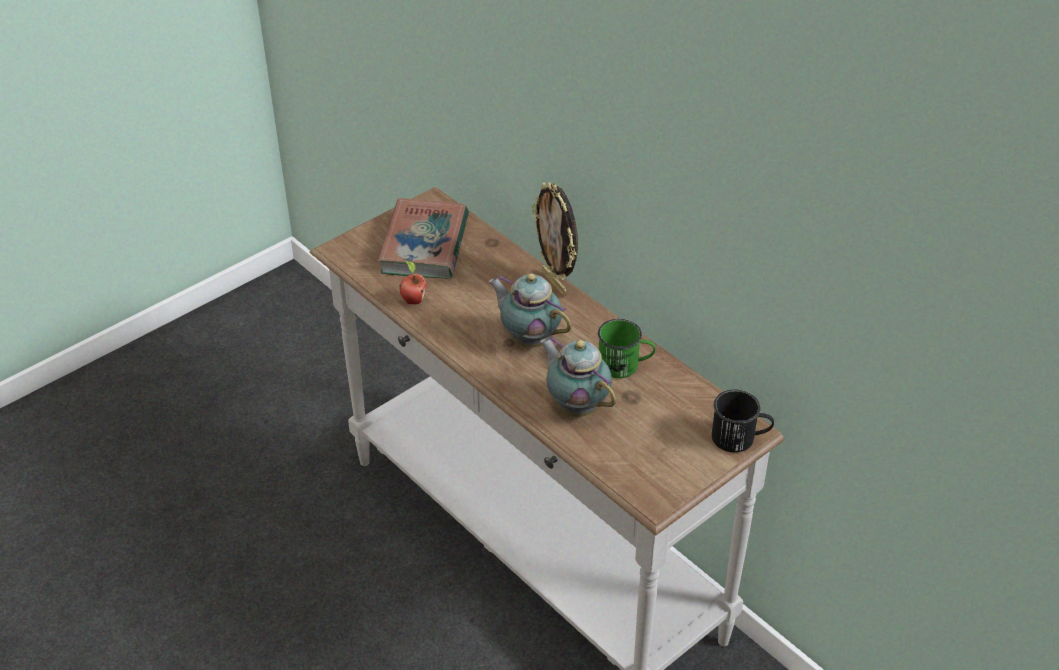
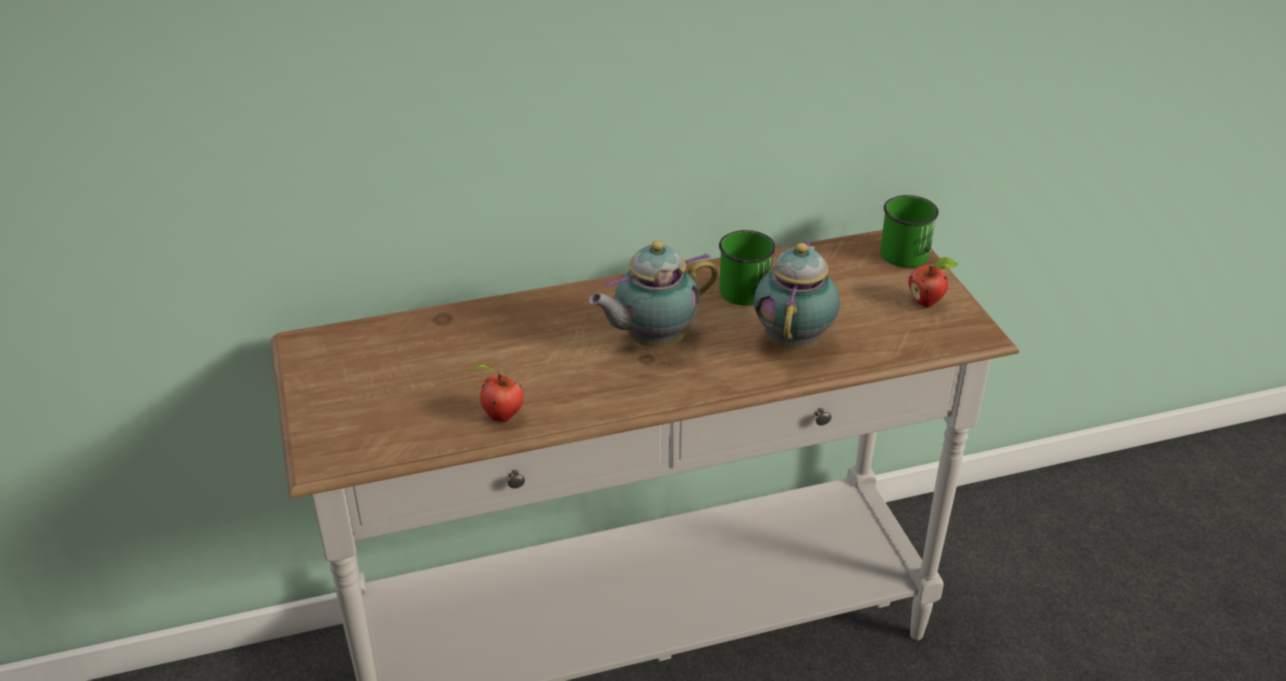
camera: 65 degrees left, 5 degrees down
(424, 245) = (394, 375): book -> none
(555, 283) = (566, 293): picture frame -> none
(576, 405) = (794, 340): teapot -> teapot turned 120 degrees clockwise
(675, 465) = (927, 302): none -> apple
(740, 438) = (908, 250): black mug -> green mug

